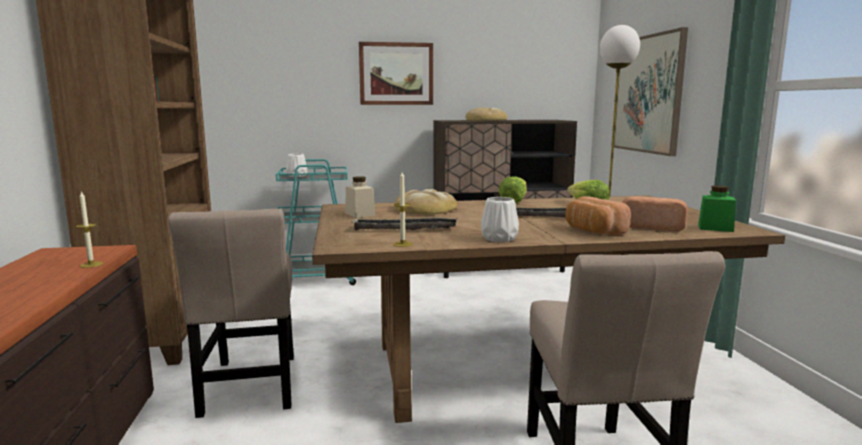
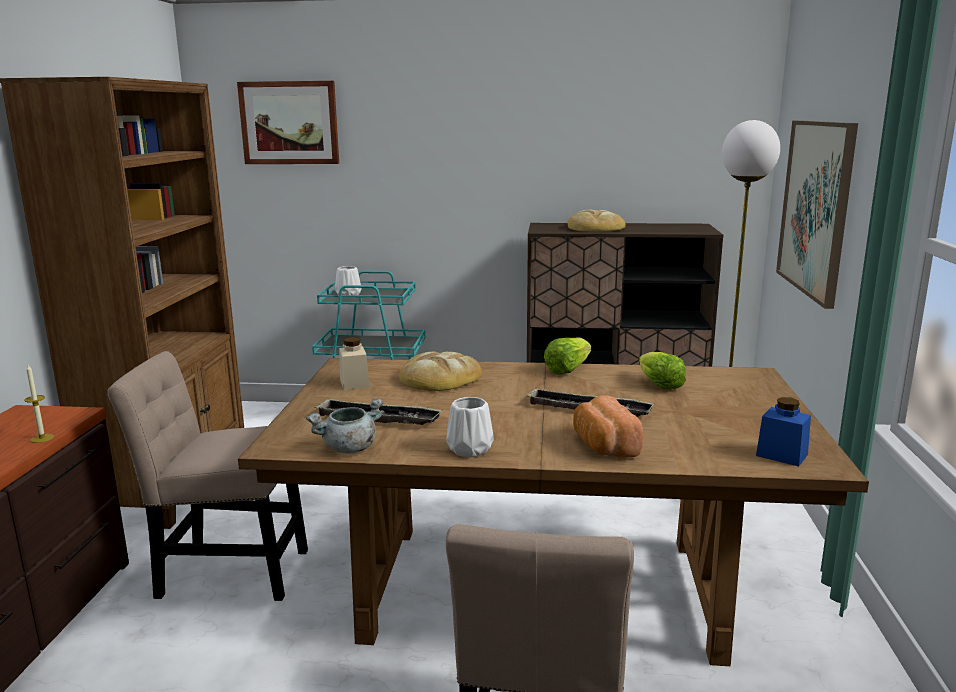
camera: 15 degrees right, 5 degrees up
(250, 388) = (226, 572): beige chair -> beige chair turned 90 degrees clockwise
(396, 74) = (481, 161): picture -> picture (289, 123)
(402, 244) = (349, 449): candle -> grey cooking pot
(652, 227) = (693, 444): bread -> none
(715, 228) = (781, 455): green jar -> blue jar

